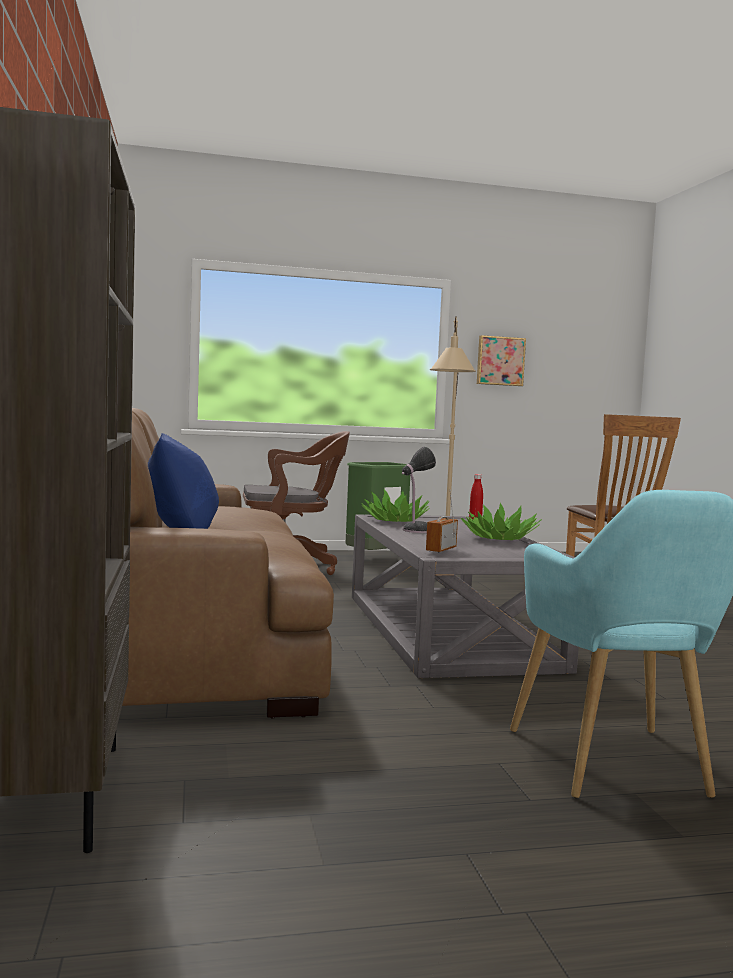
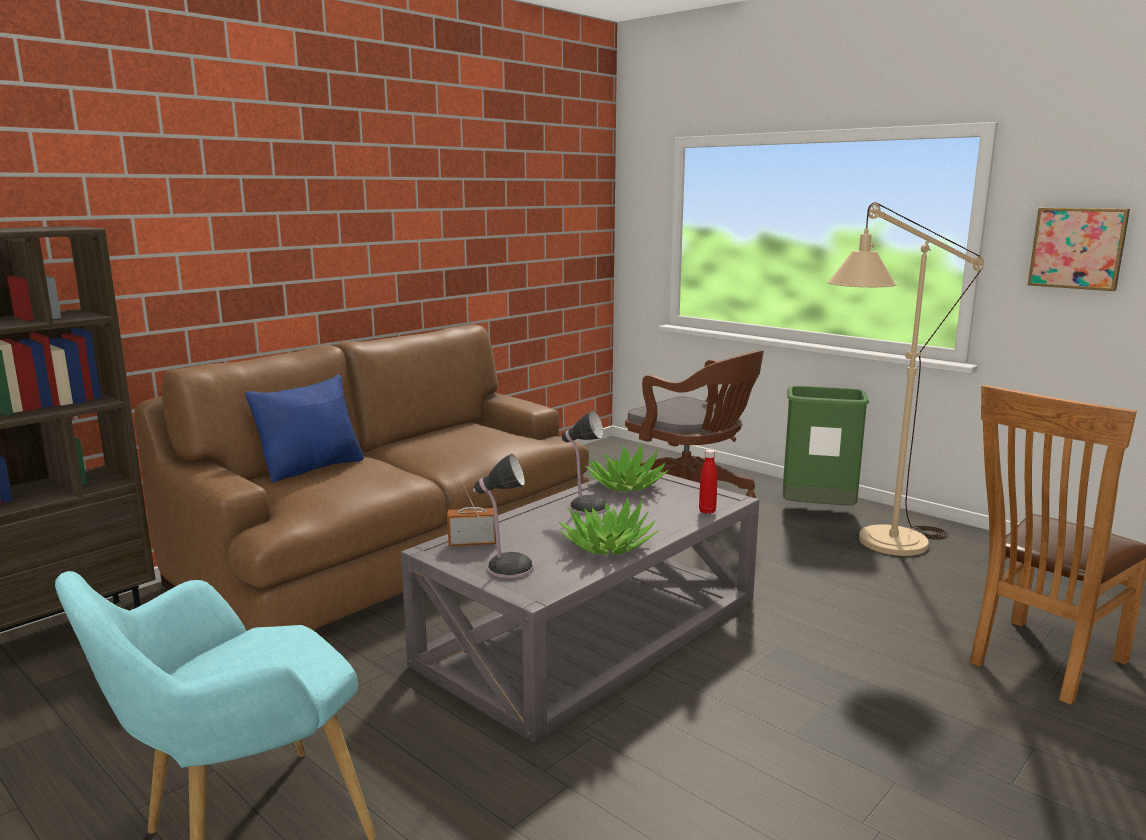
camera: 55 degrees right, 10 degrees up
(501, 552) = (507, 567): none -> table lamp

